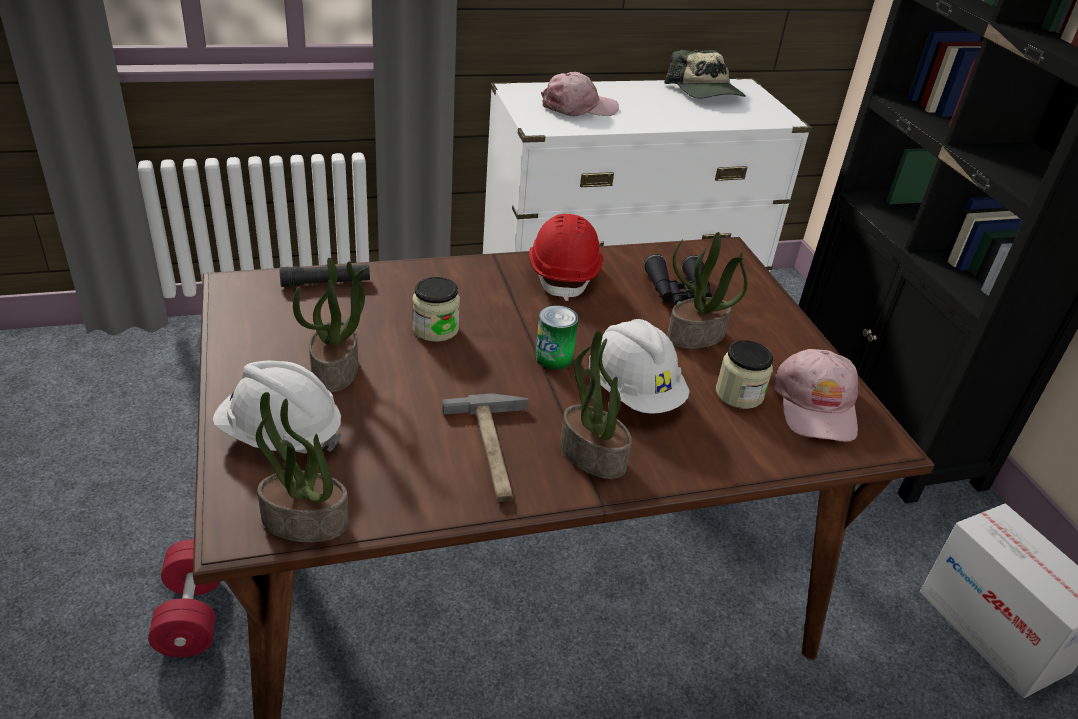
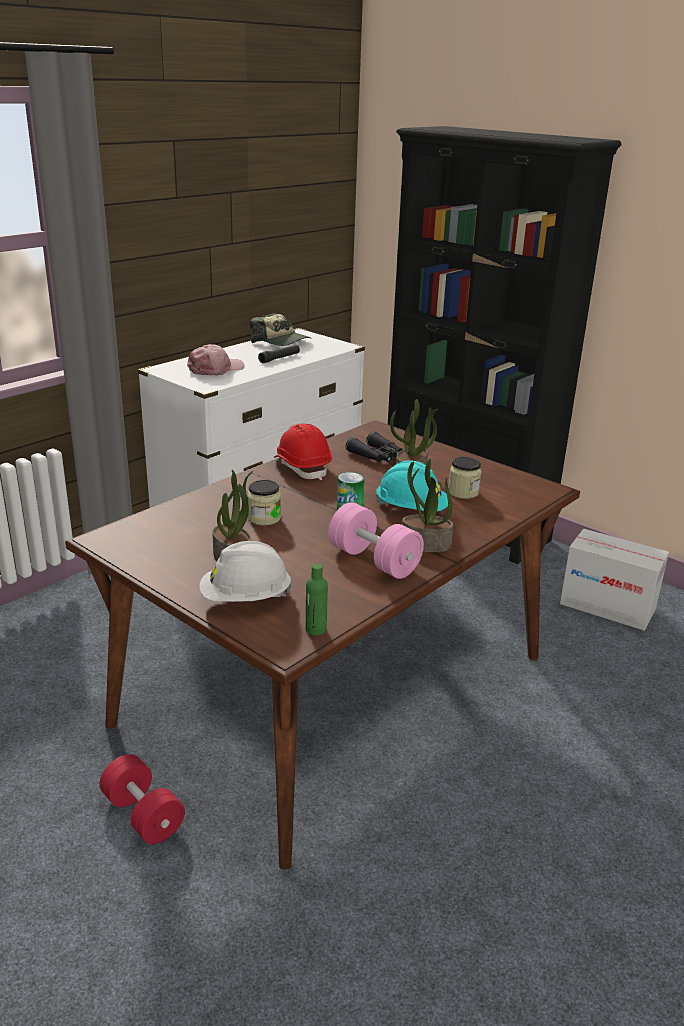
camera: 30 degrees left, 10 degrees down
(304, 522) = (315, 629): potted plant -> green bottle
(326, 282) = (161, 518): black flashlight -> black flashlight (279, 358)
(495, 450) = (374, 560): hammer -> pink dumbbell
(633, 392) = (411, 510): white hard hat -> turquoise hard hat
(816, 405) = (504, 484): pink cap -> none

